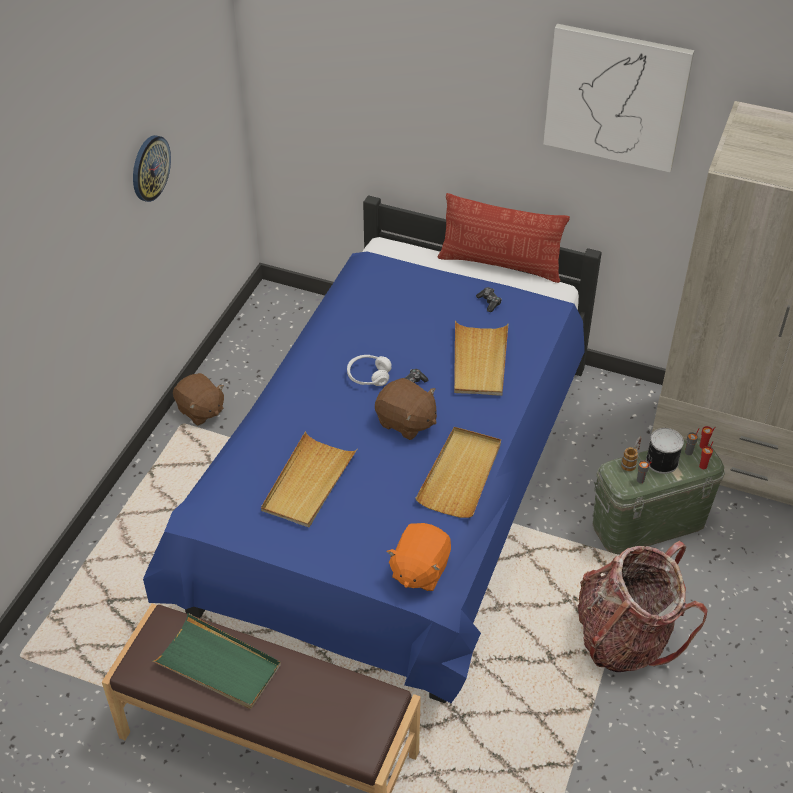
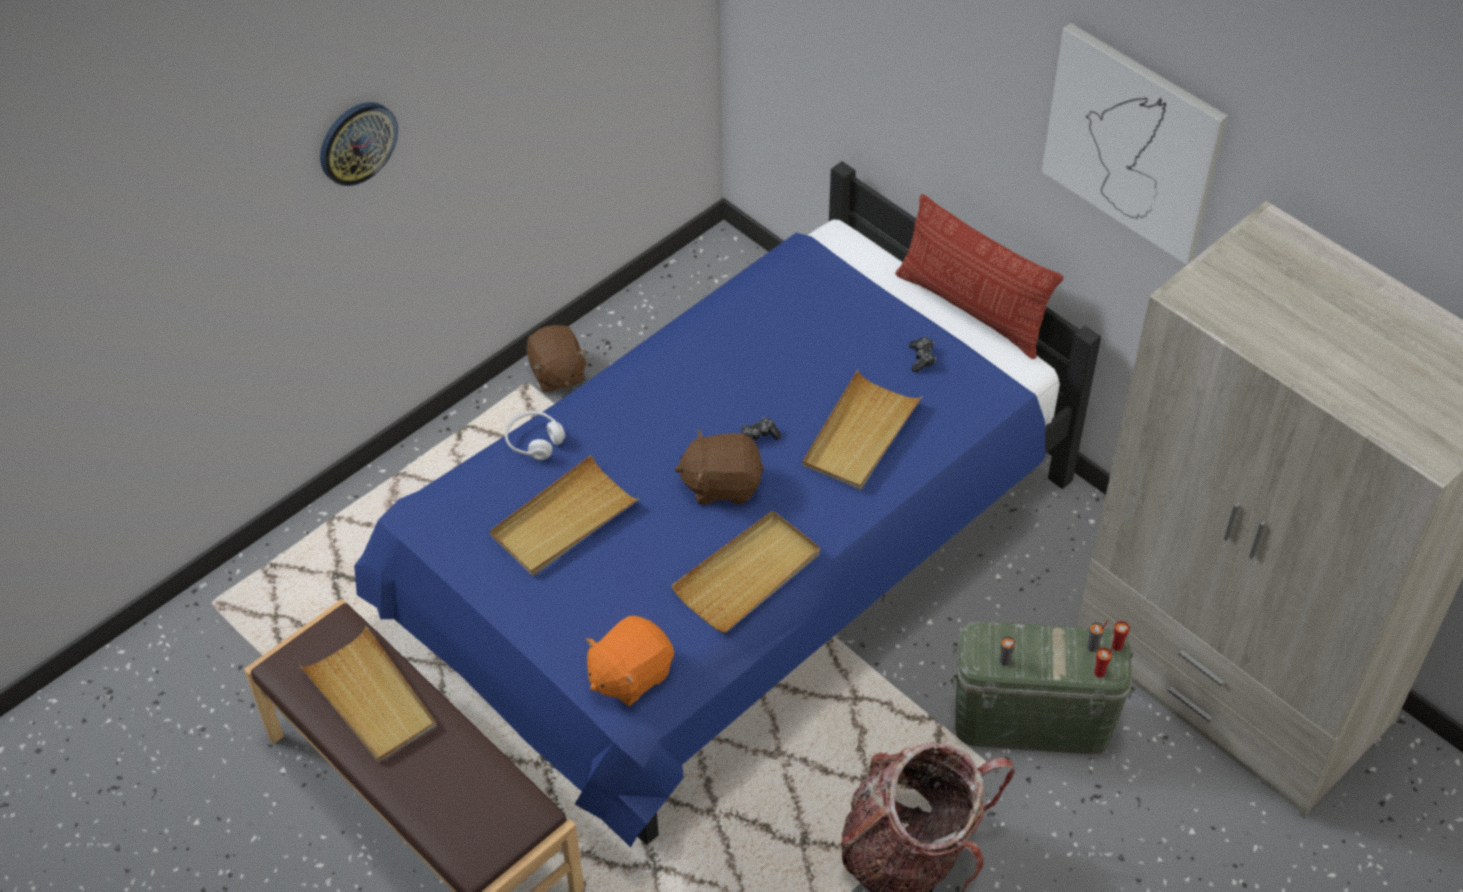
camera: 25 degrees right, 5 degrees up
(150, 168) = (527, 63): wall clock -> wall clock (357, 142)
(218, 665) = (371, 699): green tray -> beige tray
(369, 376) = (712, 408): white headphones -> white headphones (534, 441)
(406, 422) = (722, 484): brown plush toy -> brown plush toy turned 120 degrees clockwise
(631, 461) = (1008, 632): mug -> none
(661, 461) = (1048, 646): can -> none

